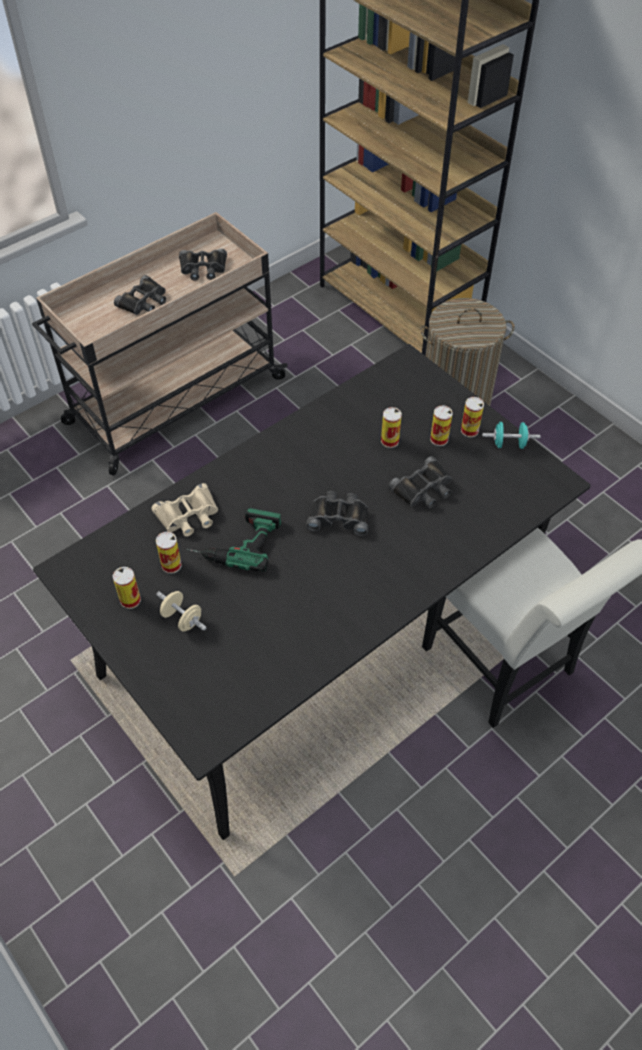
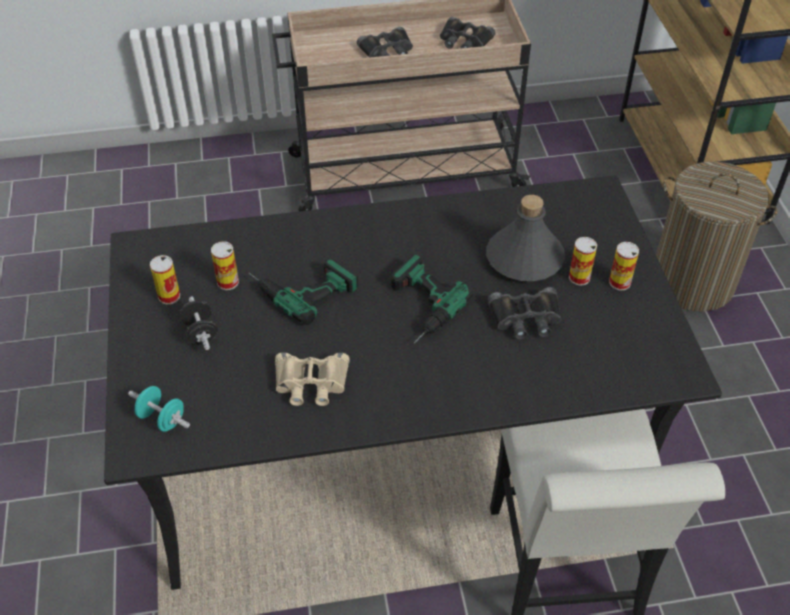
camera: 30 degrees right, 5 degrees down
(182, 619) = (200, 333): beige dumbbell -> black dumbbell
(189, 515) = (276, 246): beige binoculars -> beige binoculars (311, 383)
(339, 517) = (418, 307): black binoculars -> power drill
(390, 441) = (524, 258): can -> grey bottle
(509, 444) = (654, 313): turquoise dumbbell -> turquoise dumbbell (162, 418)

